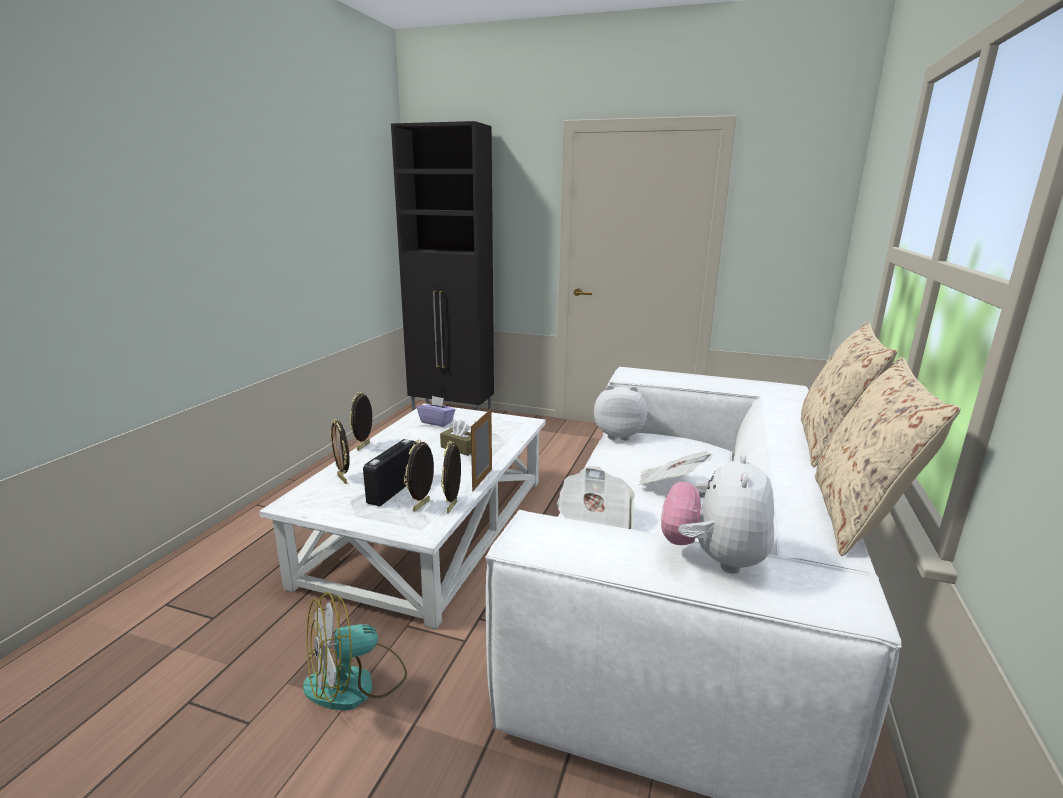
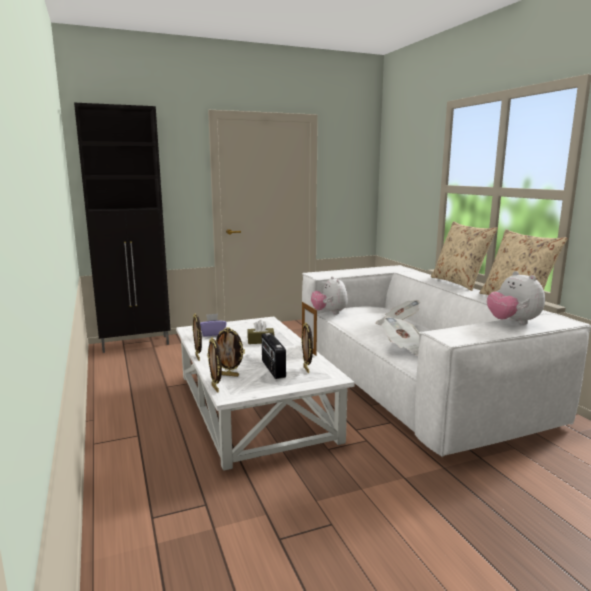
camera: 40 degrees left, 5 degrees down
(356, 683) = (350, 480): fan -> none
(453, 507) = (323, 364): picture frame -> picture frame (216, 388)
(618, 435) = (329, 313): plush toy -> plush toy turned 75 degrees counterclockwise

